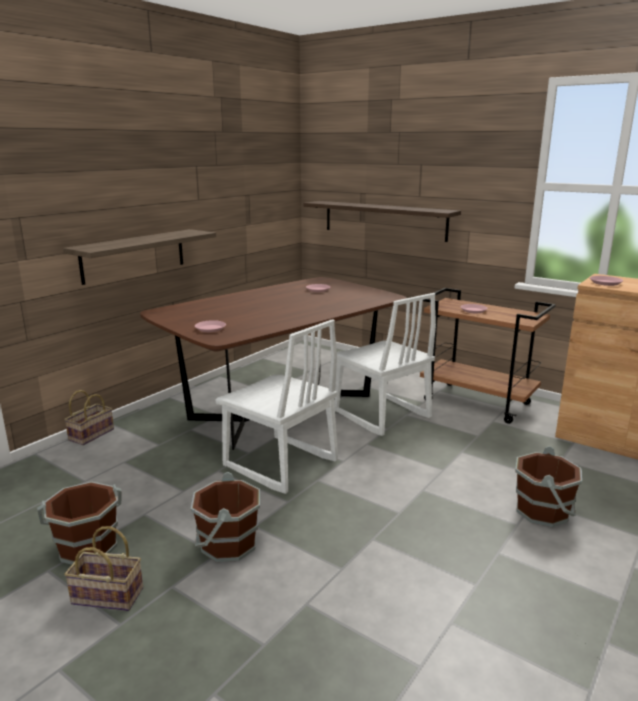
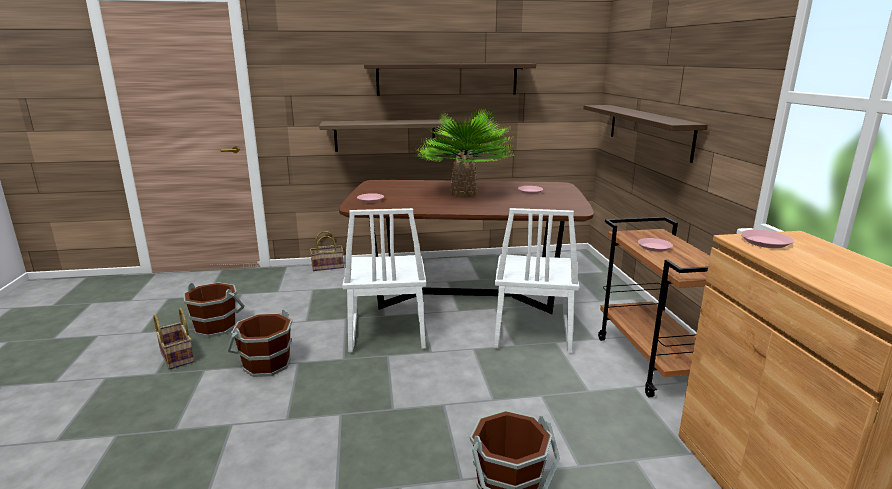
camera: 45 degrees right, 0 degrees up
(187, 184) = (447, 79): none -> shelf
(275, 303) = (463, 194): none -> potted plant

